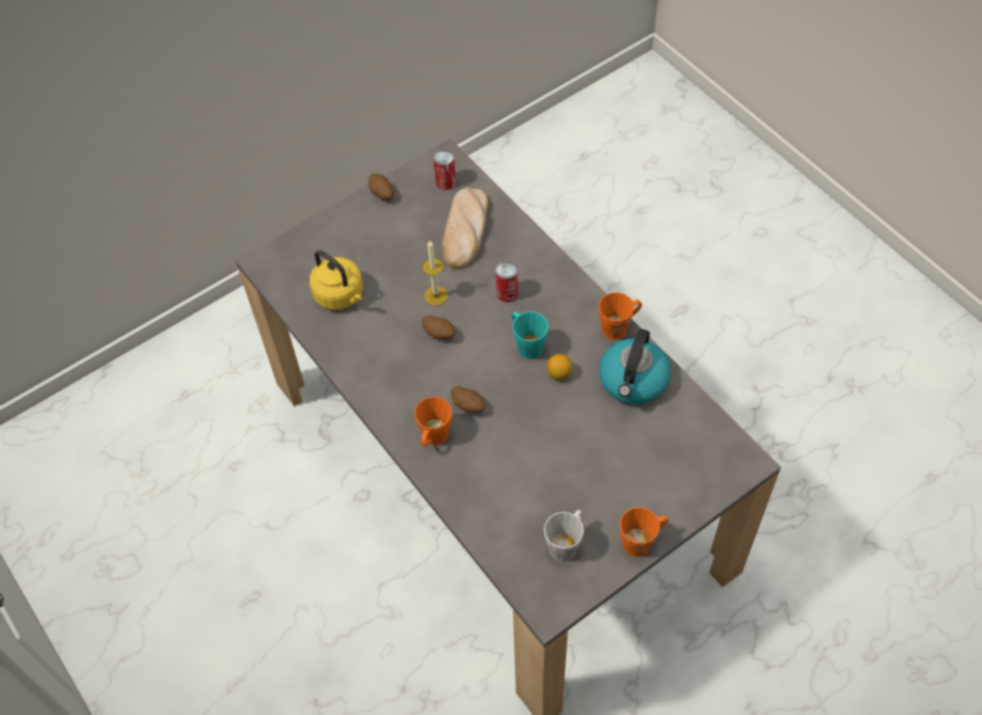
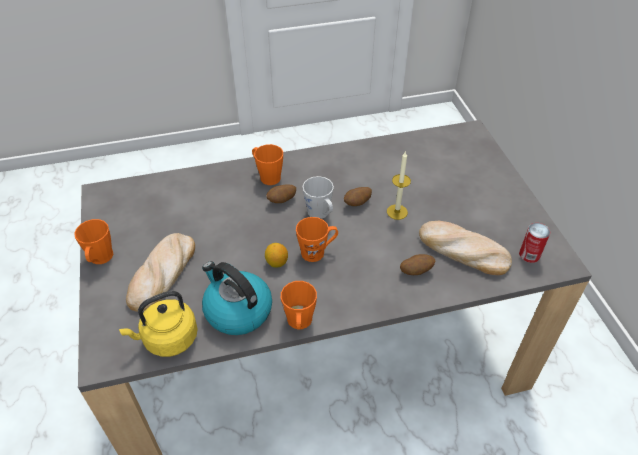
camera: 110 degrees right, 10 degrees down
(341, 295) = (422, 161): yellow kettle -> yellow kettle (168, 339)
(382, 194) = (525, 209): potato -> potato (416, 271)
(507, 293) = (378, 256): can -> none
(527, 345) = (317, 252): turquoise mug -> orange mug
(566, 544) = (135, 217): grey mug -> grey mug (320, 214)
(627, 468) = (162, 274): none -> bread

